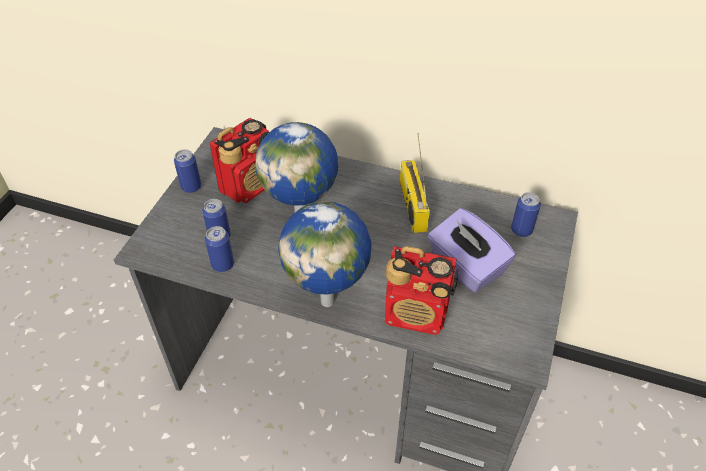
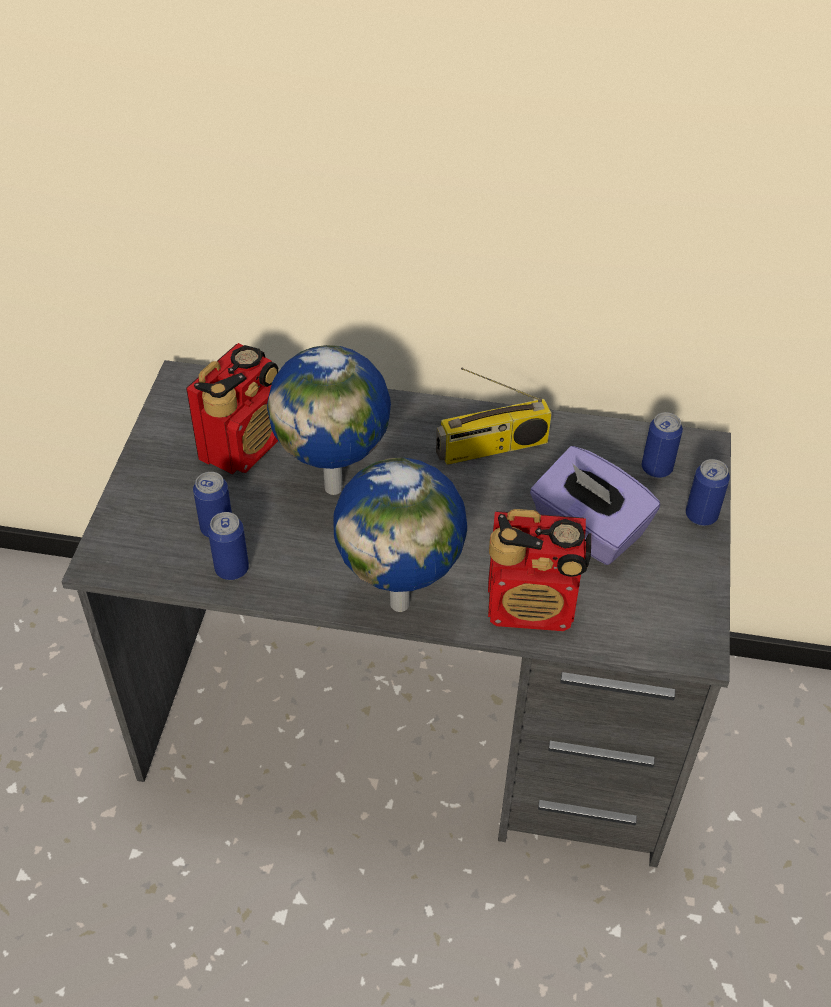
camera: 10 degrees left, 0 degrees up
(191, 187) = (153, 457): can -> can (701, 515)
(411, 204) = (491, 448): radio -> radio turned 90 degrees counterclockwise

